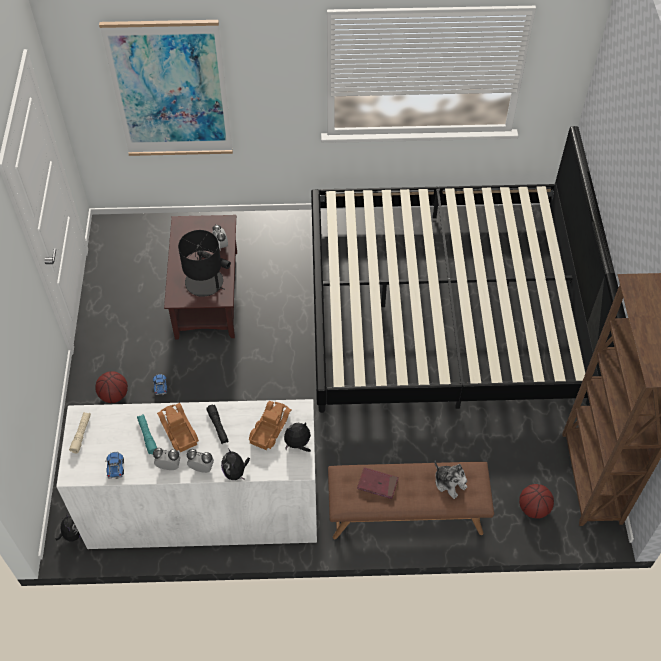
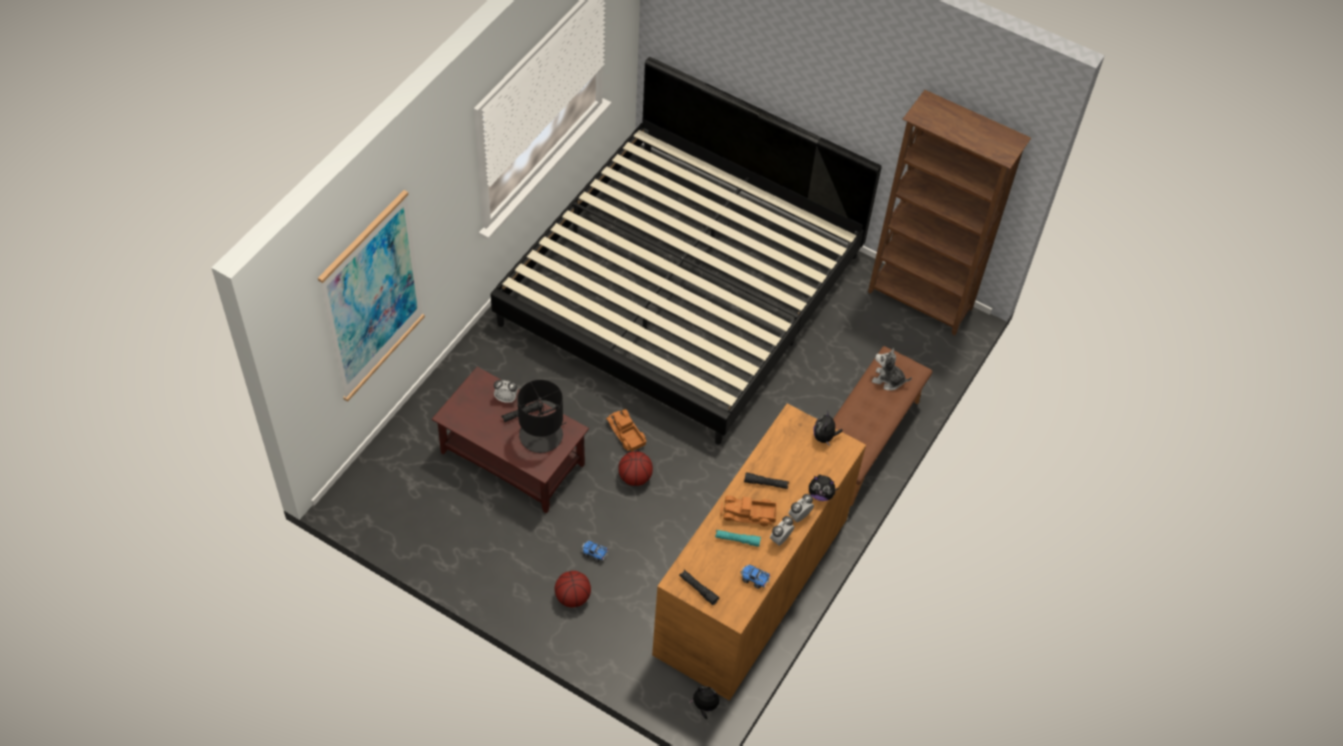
camera: 60 degrees left, 0 degrees up
(81, 434) = (698, 589): beige flashlight -> black flashlight
(203, 507) = (752, 585): white dresser -> brown dresser
(269, 428) = (793, 448): toy truck -> toy truck (625, 433)
(377, 484) = (855, 428): red book -> none
(449, 483) = (888, 380): plush toy -> plush toy turned 150 degrees counterclockwise
(533, 508) = (920, 354): basketball -> basketball (635, 477)

